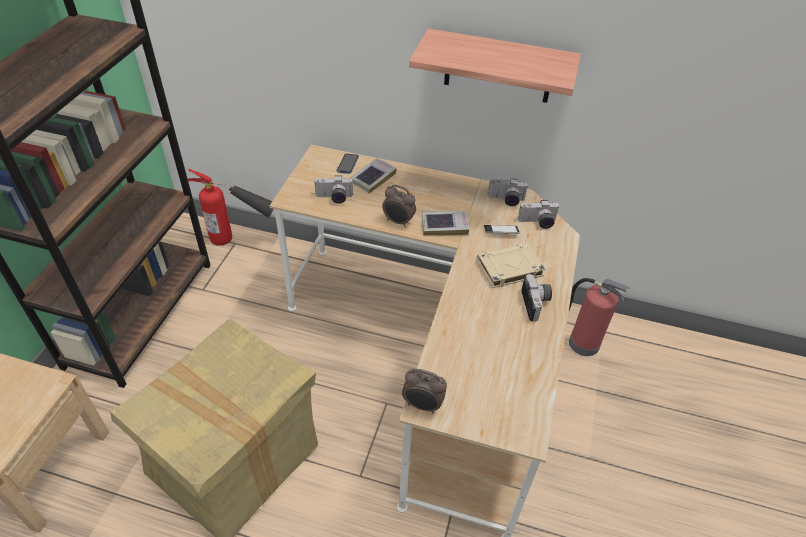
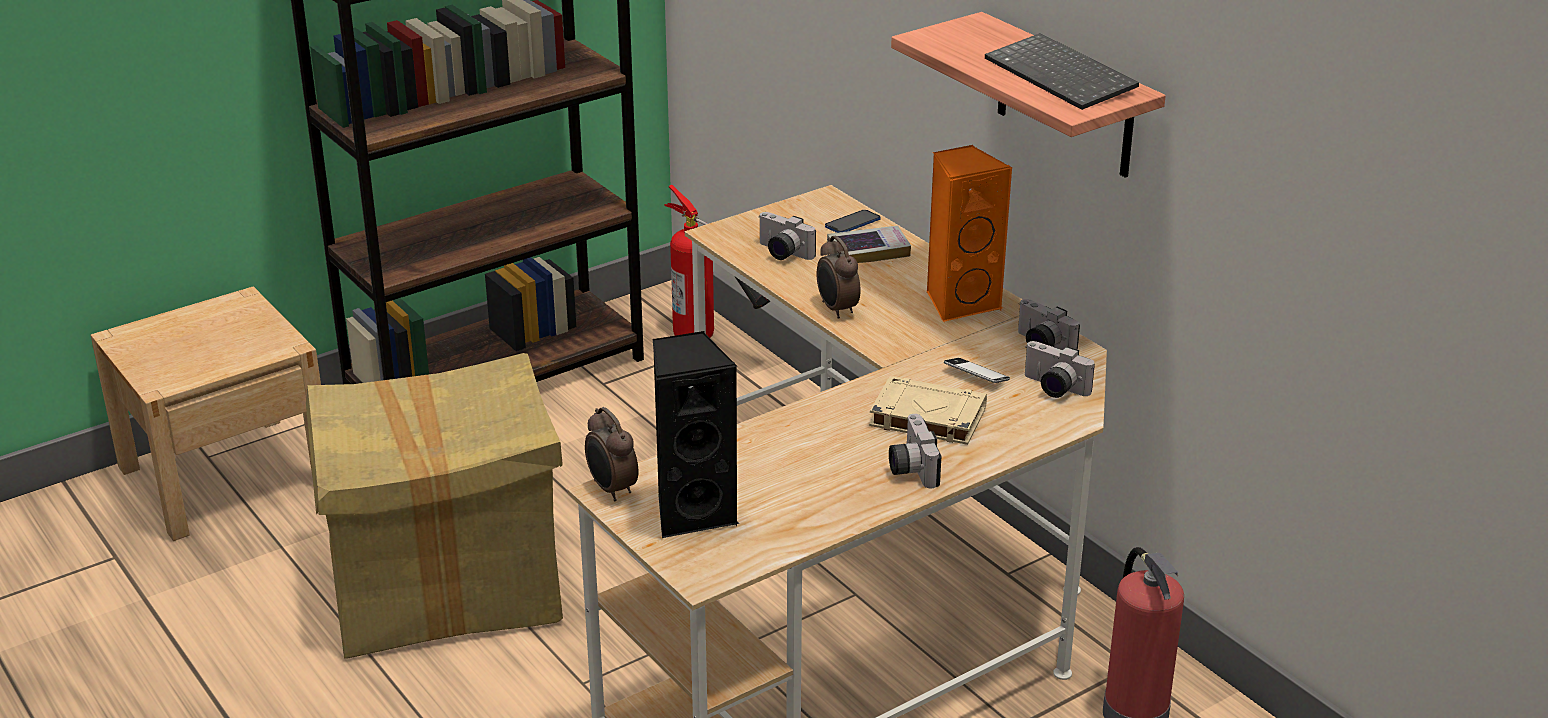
camera: 40 degrees right, 15 degrees down
(444, 226) = (898, 338): book -> none
(446, 191) = (960, 302): none -> orange speaker
(477, 395) = (693, 512): none -> black speaker
(524, 57) = (1063, 76): none -> keyboard
(536, 304) = (910, 467): camera -> camera turned 135 degrees clockwise

